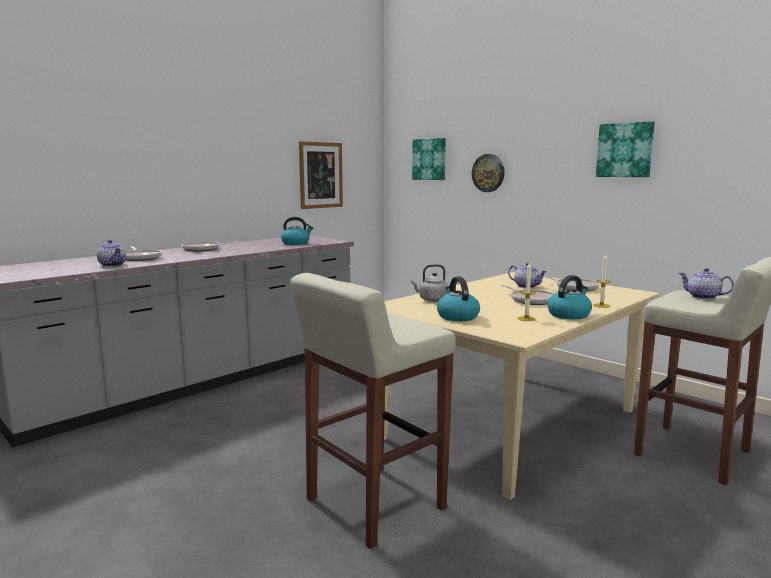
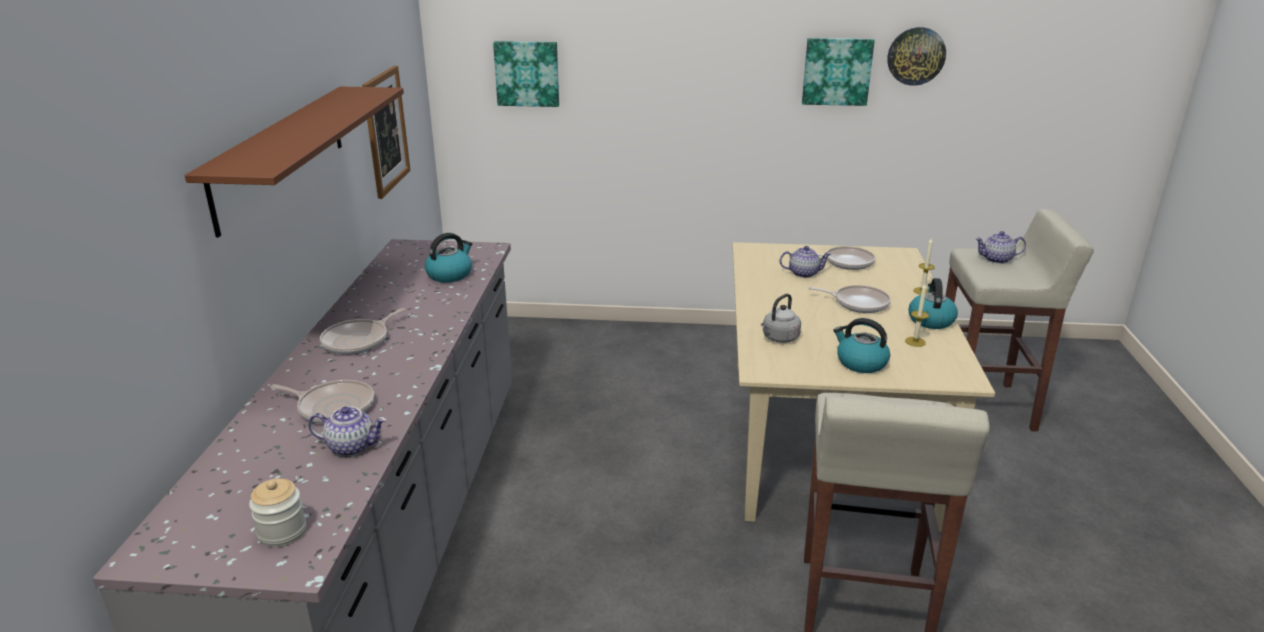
camera: 40 degrees left, 15 degrees up
(30, 273) = (282, 532): none -> jar
(200, 147) = (280, 154): none -> brown shelf
(488, 173) = (637, 96): wall clock -> wall clock (916, 56)

